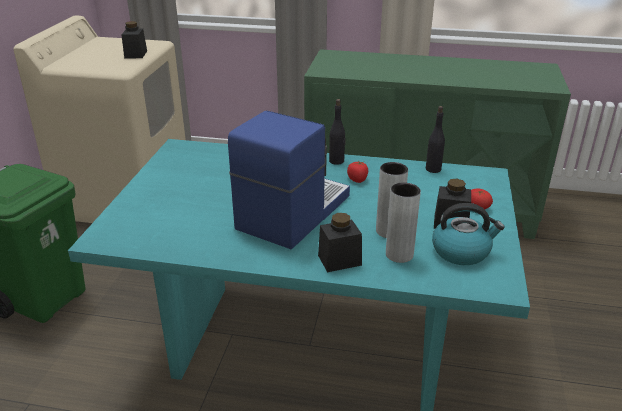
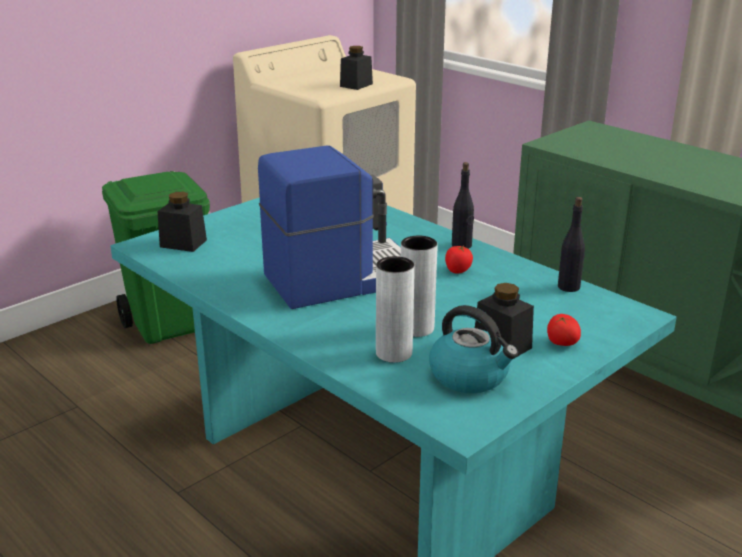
camera: 35 degrees right, 5 degrees down
(339, 260) = (324, 335): black jar -> black jar (183, 243)

